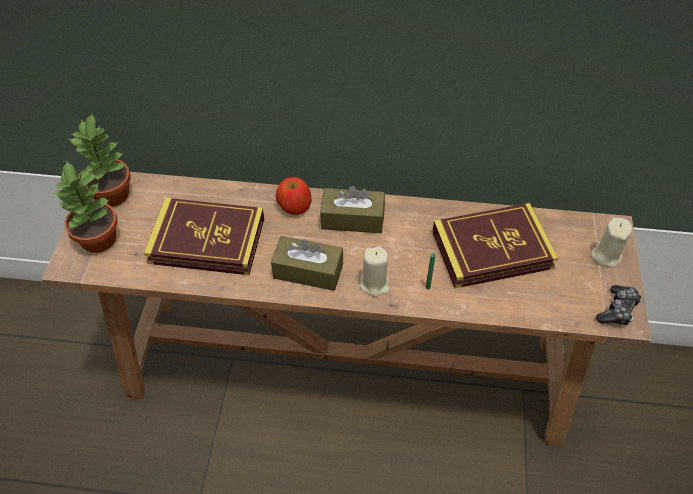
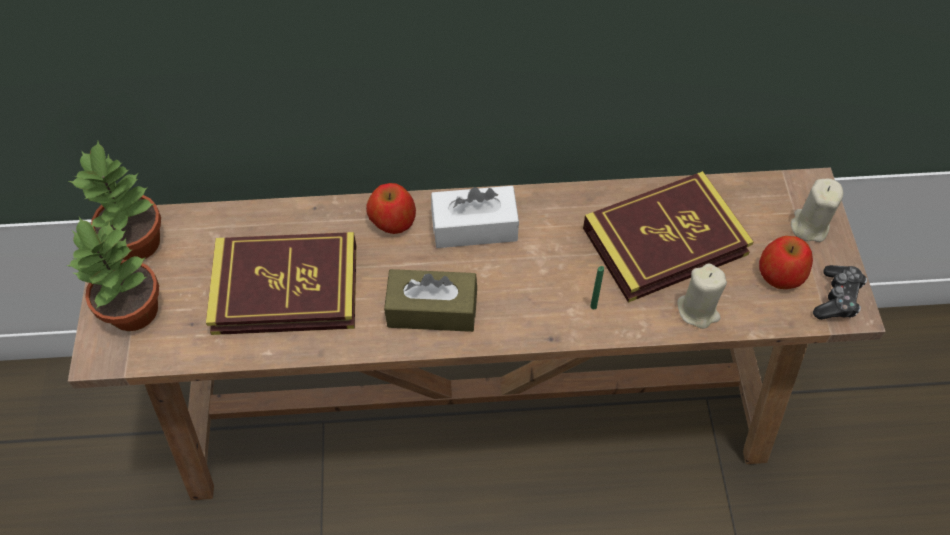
camera: 10 degrees left, 5 degrees up
(352, 219) = (474, 227): brown tissue box -> white tissue box
(375, 284) = (524, 313): beige candle -> beige candle (698, 310)
(577, 285) = (781, 273): none -> apple

